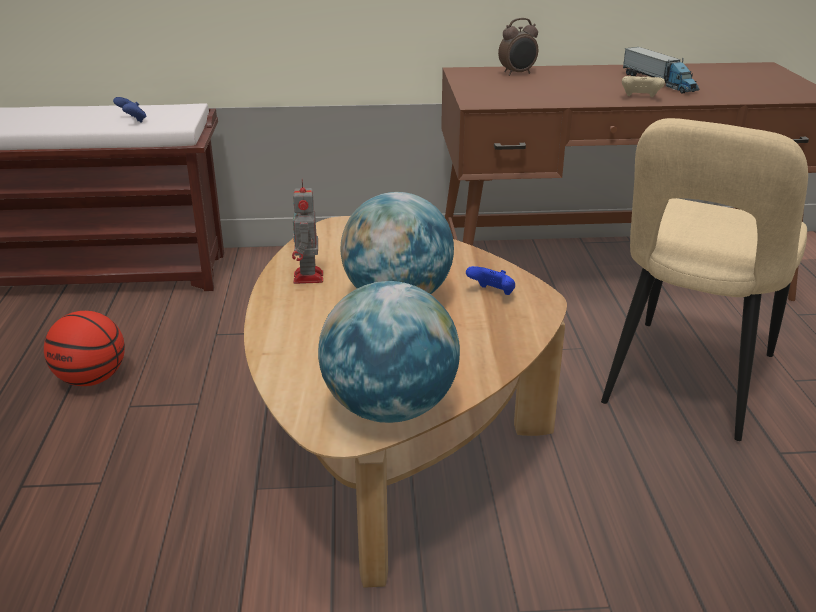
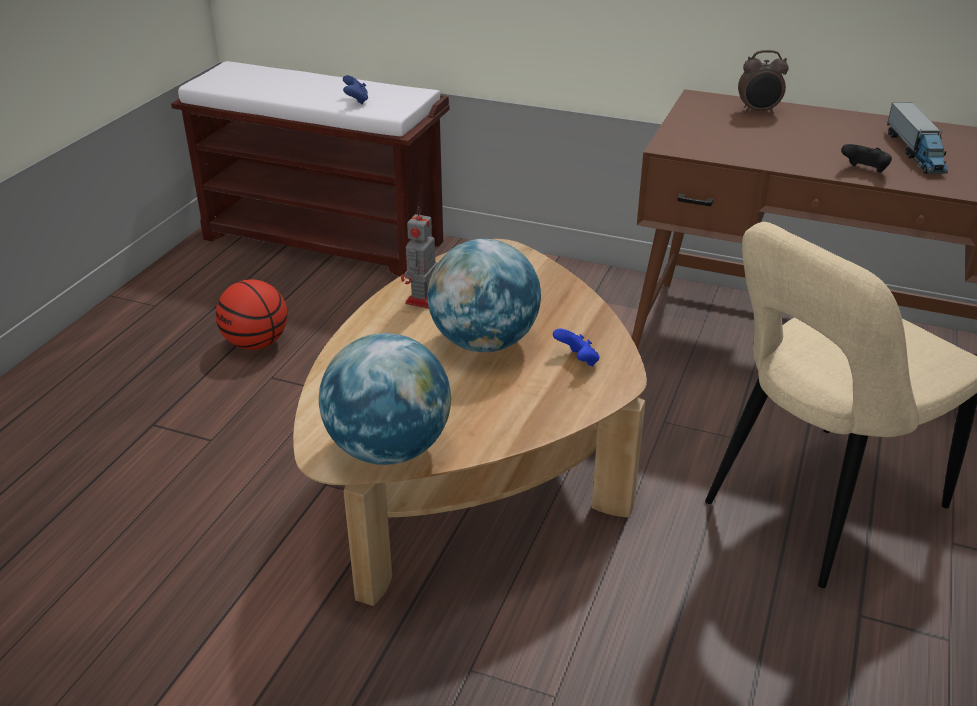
camera: 25 degrees right, 5 degrees up
(640, 98) = (864, 171): beige game controller -> black game controller

